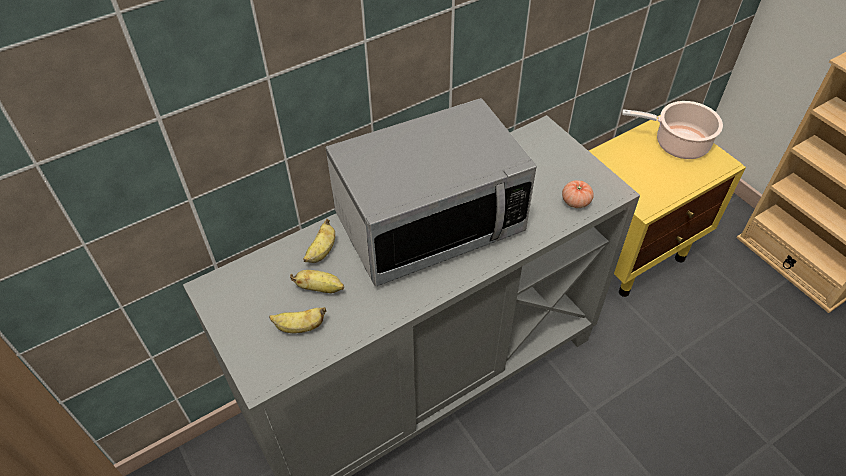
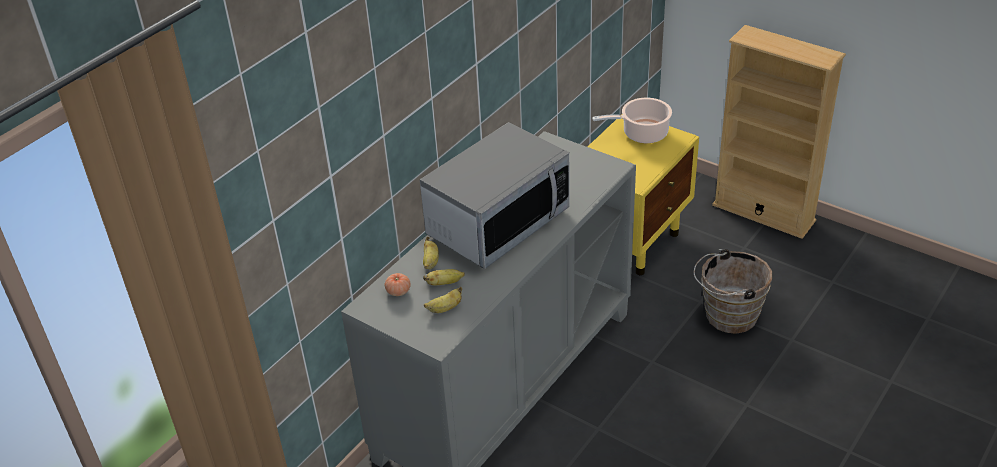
camera: 20 degrees left, 10 degrees down
(575, 201) = (594, 181): tomato -> tomato (398, 291)
(701, 382) = (726, 316): none -> brown bucket

